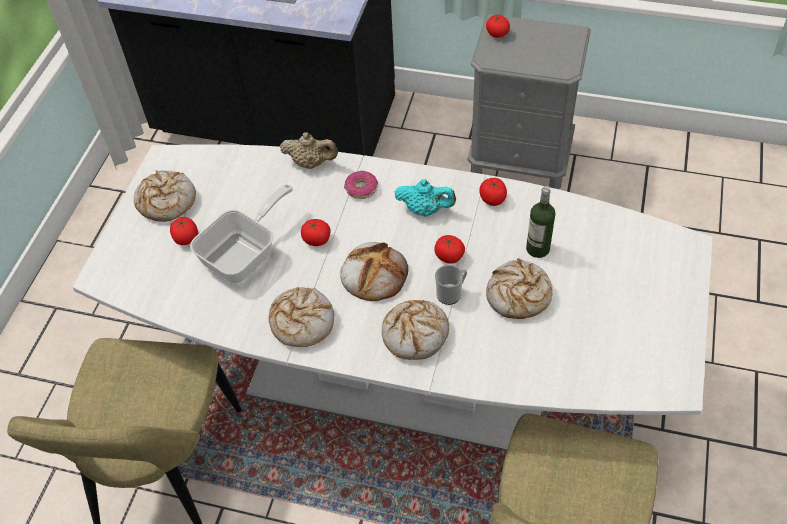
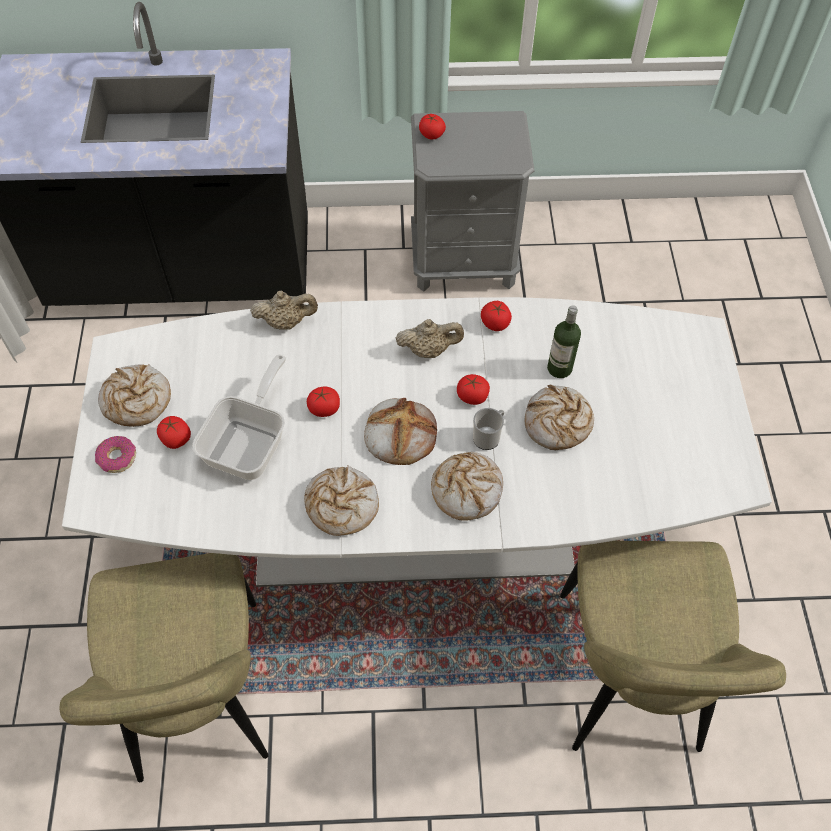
camera: 20 degrees left, 5 degrees up
(361, 189) = (352, 340): donut -> donut (117, 458)
(425, 210) = (429, 350): turquoise teapot -> beige teapot

